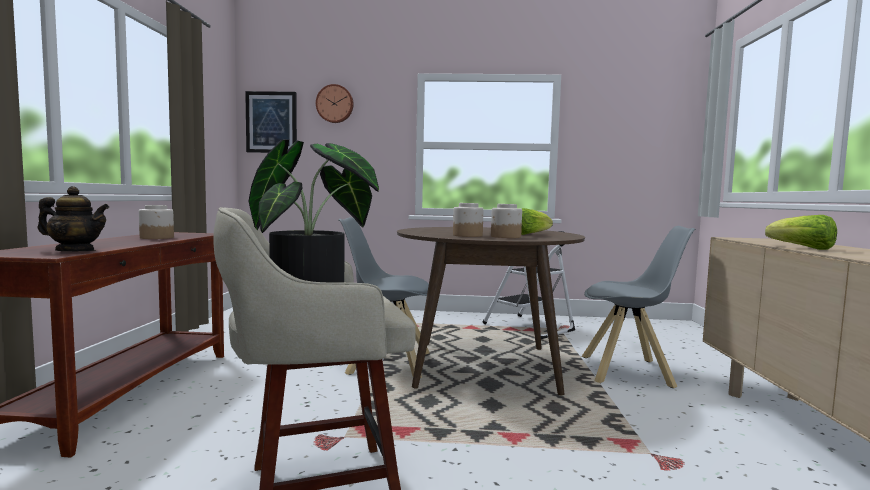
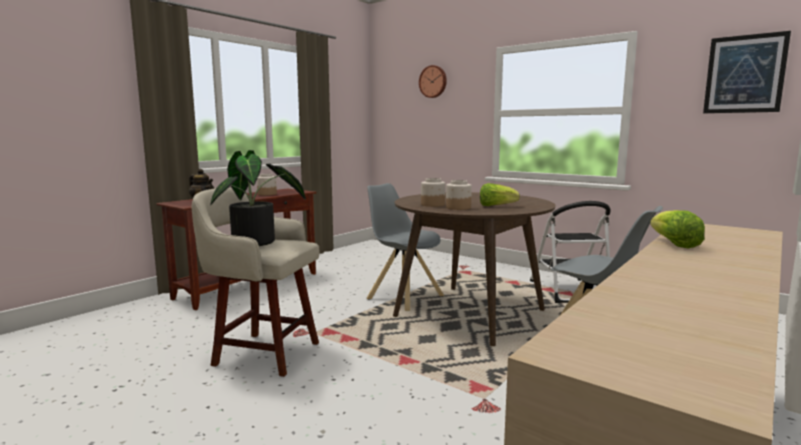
camera: 35 degrees right, 5 degrees up
(271, 122) = (391, 100): picture -> picture (744, 74)

